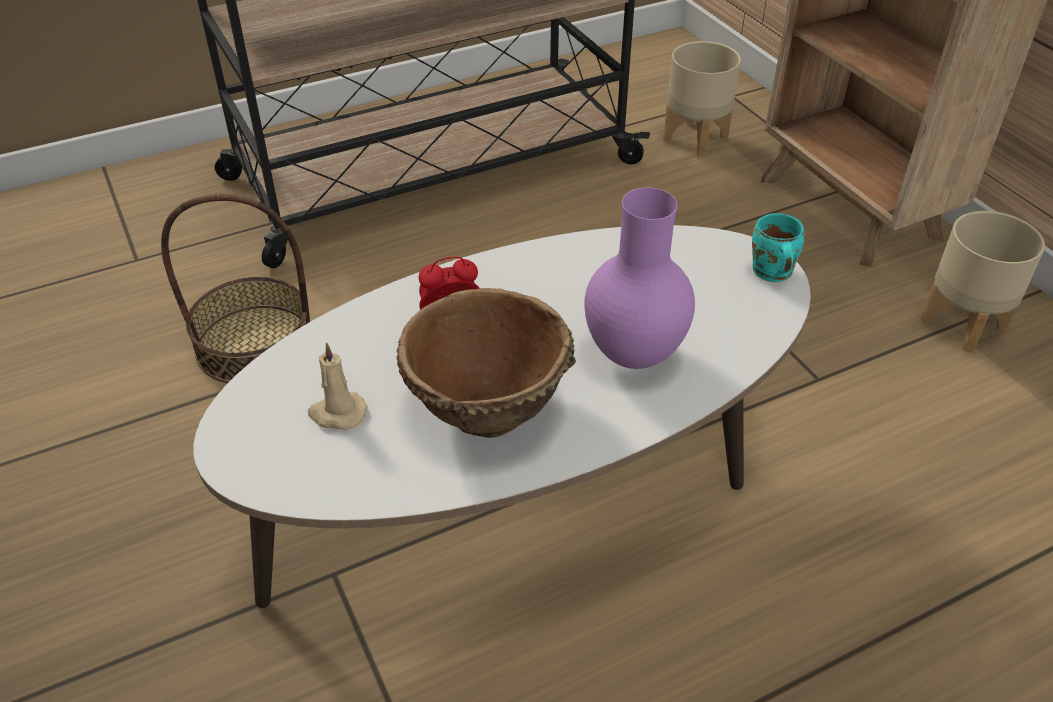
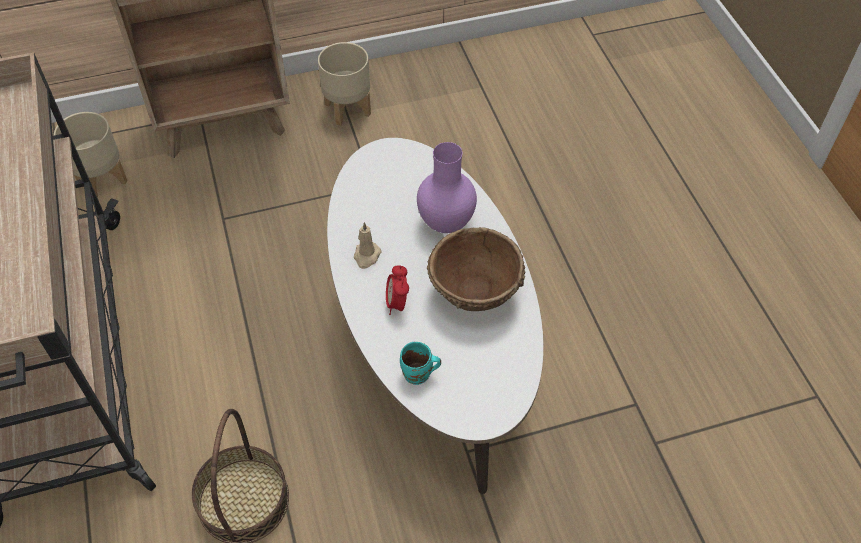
camera: 80 degrees left, 10 degrees up
(337, 413) = (465, 365): beige candle -> beige candle (366, 256)
(770, 273) = (392, 151): turquoise mug -> turquoise mug (418, 375)

